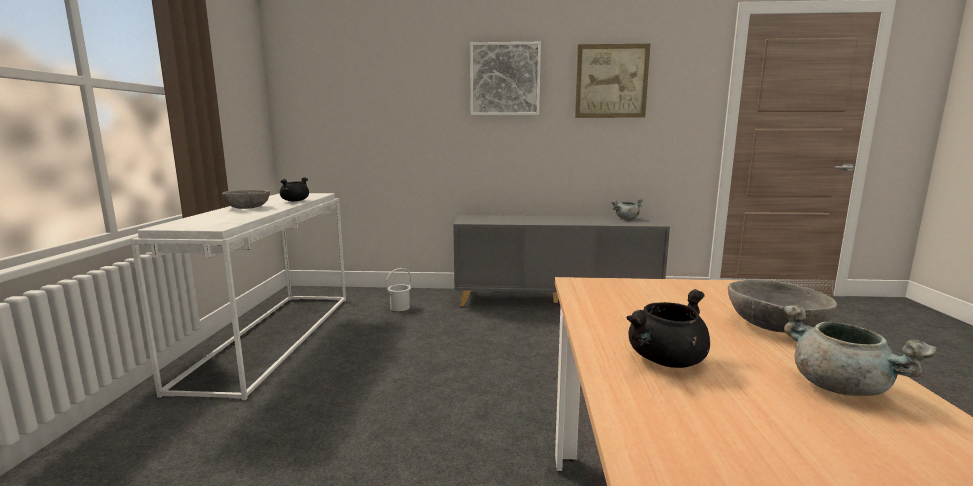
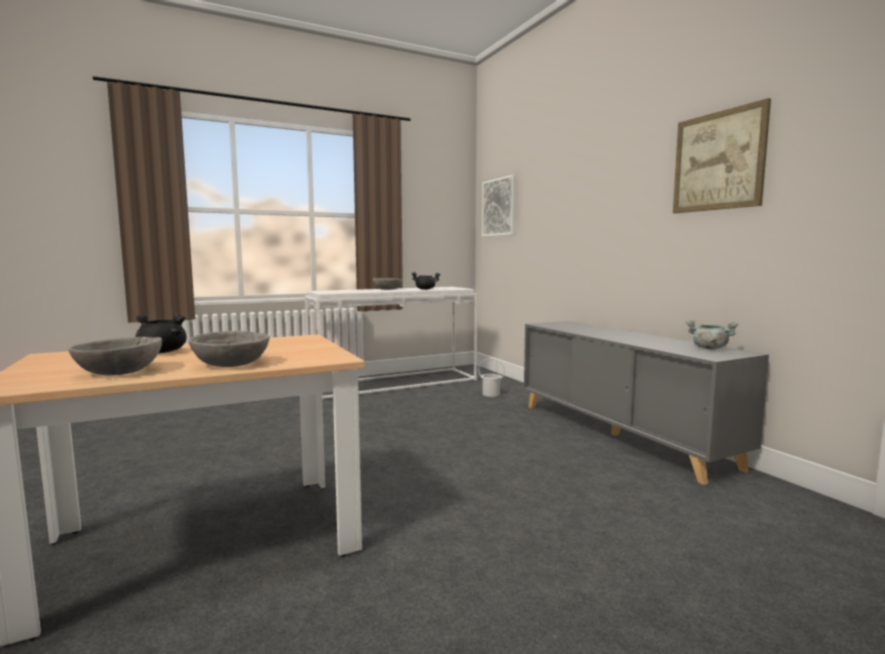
camera: 60 degrees right, 5 degrees down
(505, 79) = (611, 178): picture -> picture (499, 207)
(841, 387) = (120, 372): grey cooking pot -> grey bowl

